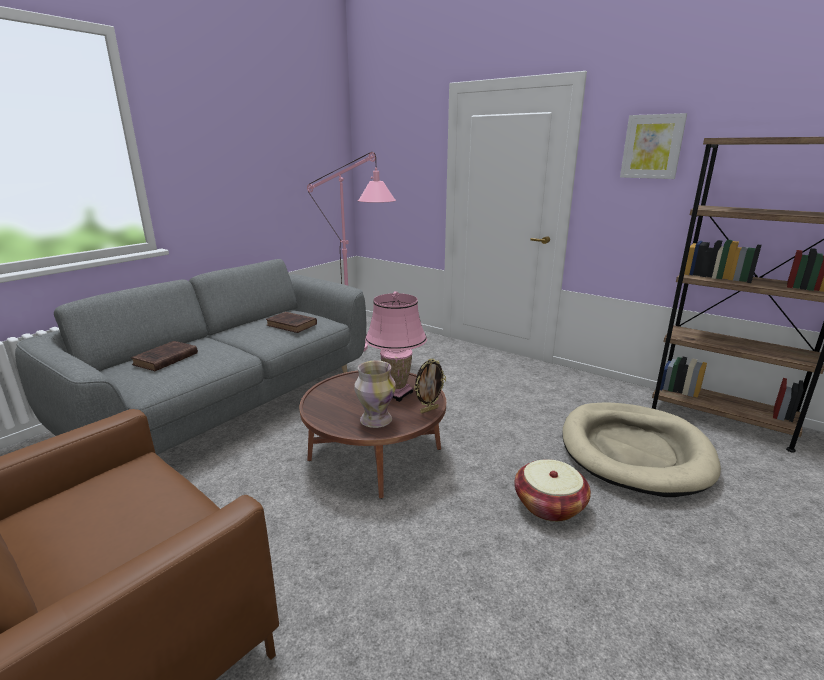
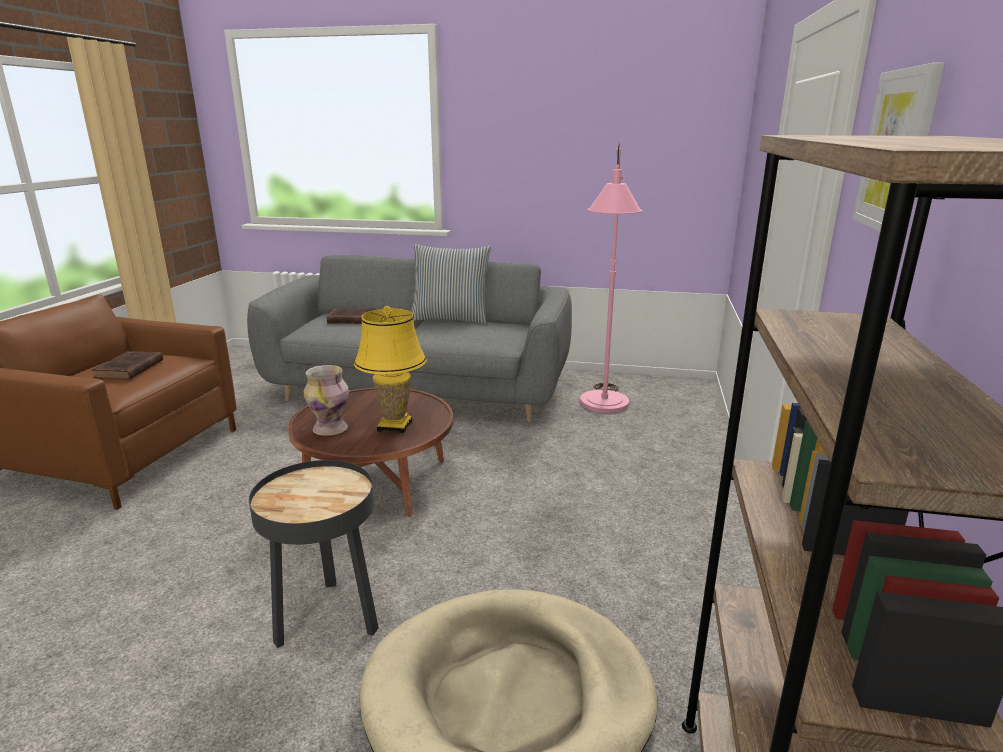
camera: 65 degrees right, 0 degrees up
(238, 326) = (450, 319): none -> pillow
(292, 325) = (468, 333): brown book -> brown book (128, 370)
(396, 393) = (395, 426): pink table lamp -> yellow table lamp
(429, 410) = (363, 448): picture frame -> none
(549, 505) = (327, 618): basket -> black side table

